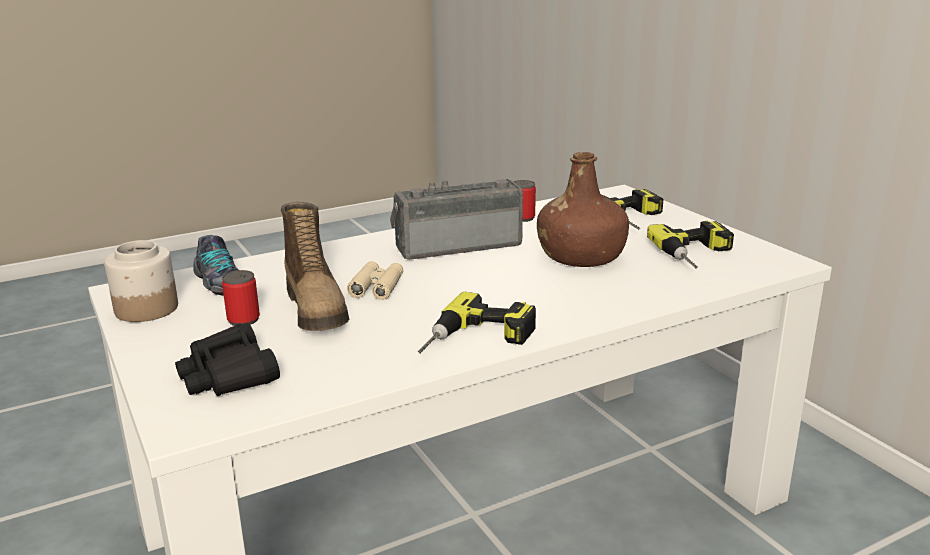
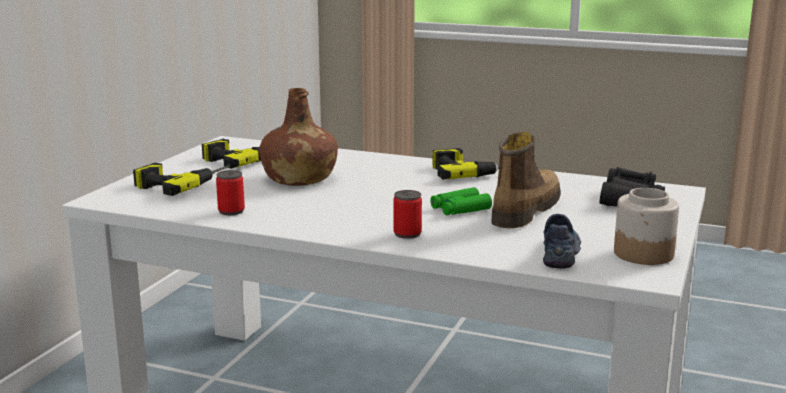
camera: 130 degrees left, 5 degrees down
(243, 320) = (582, 222): can -> can (407, 234)
(377, 287) = (460, 209): beige binoculars -> green binoculars
(457, 245) = (336, 212): radio -> none

